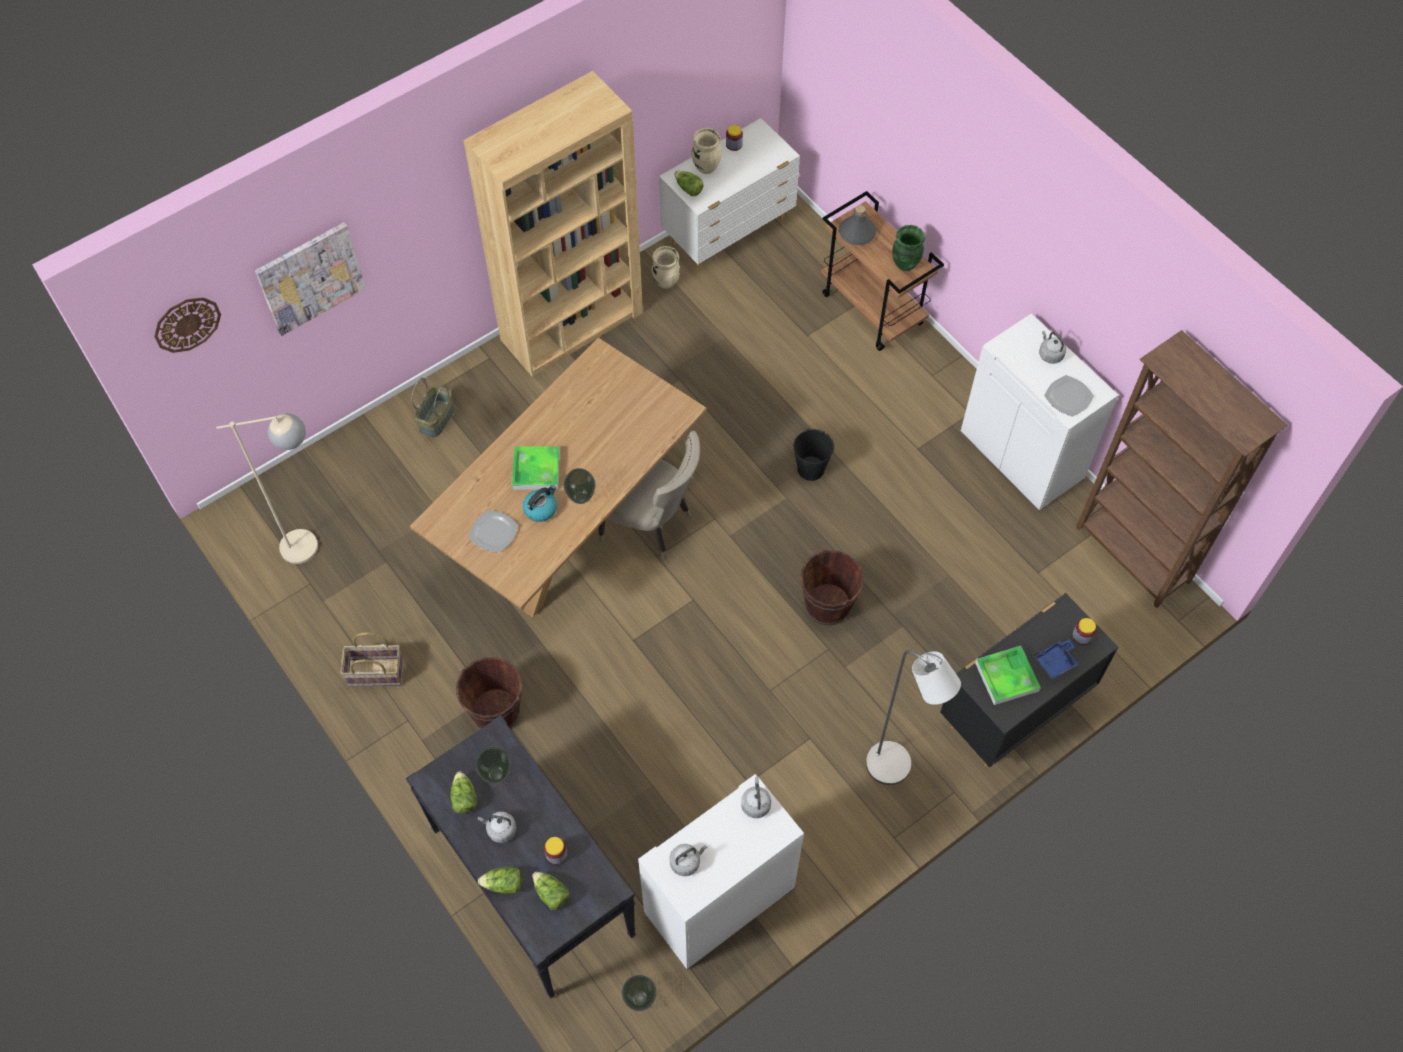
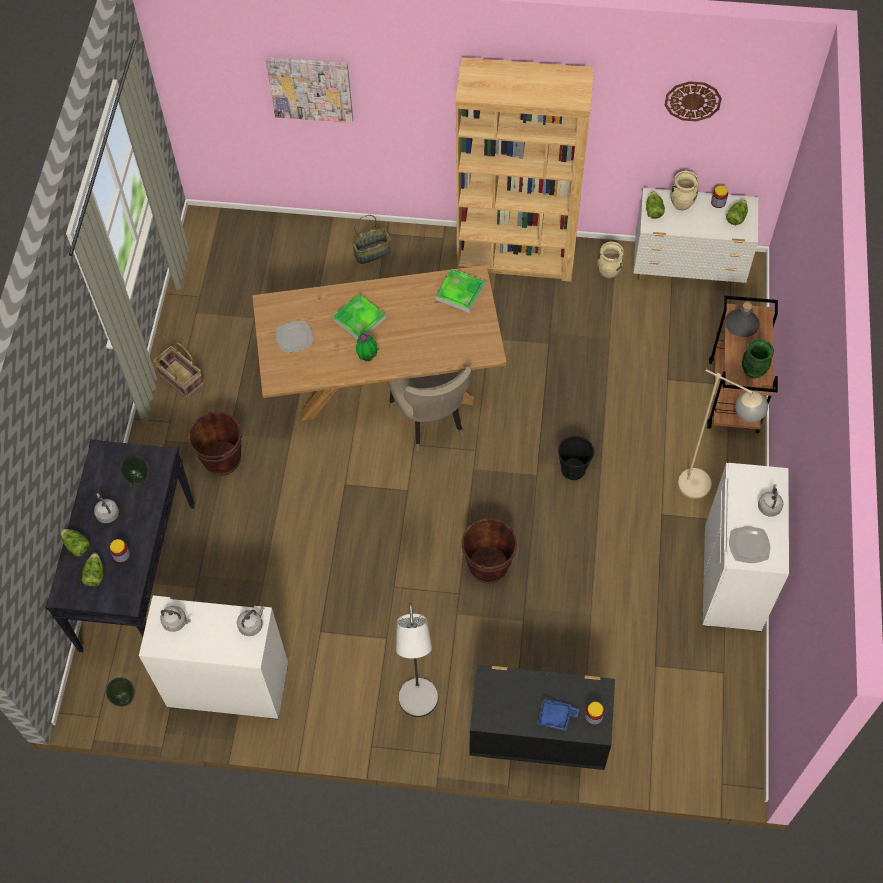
camera: 45 degrees right, 0 degrees up
(187, 324) = (205, 65): wall clock -> wall clock (692, 100)
(313, 544) = (225, 274): beige floor lamp -> beige floor lamp (705, 489)
(464, 798) = (108, 477): lettuce -> lettuce (736, 217)
(541, 509) = (336, 345): kettle -> none
(580, 497) = (367, 357): vase -> potted plant
(1006, 677) = (512, 696): tray -> tray (460, 292)
(1132, 556) = (737, 712): brown bookcase -> none

